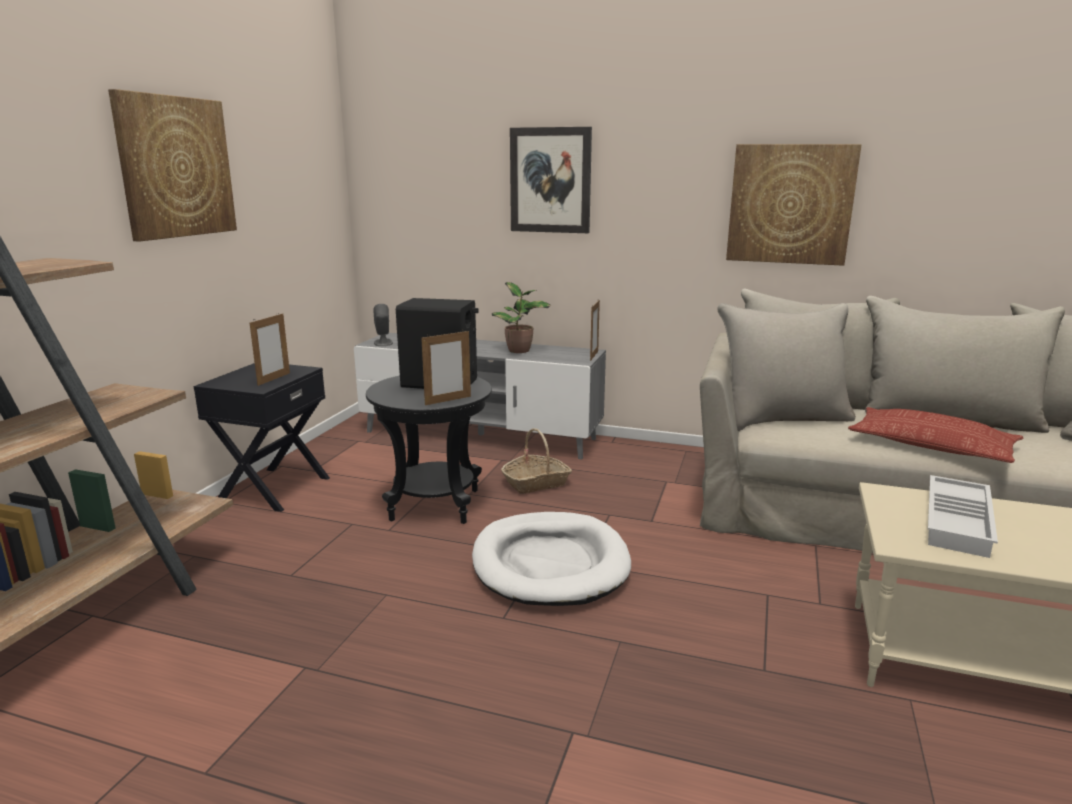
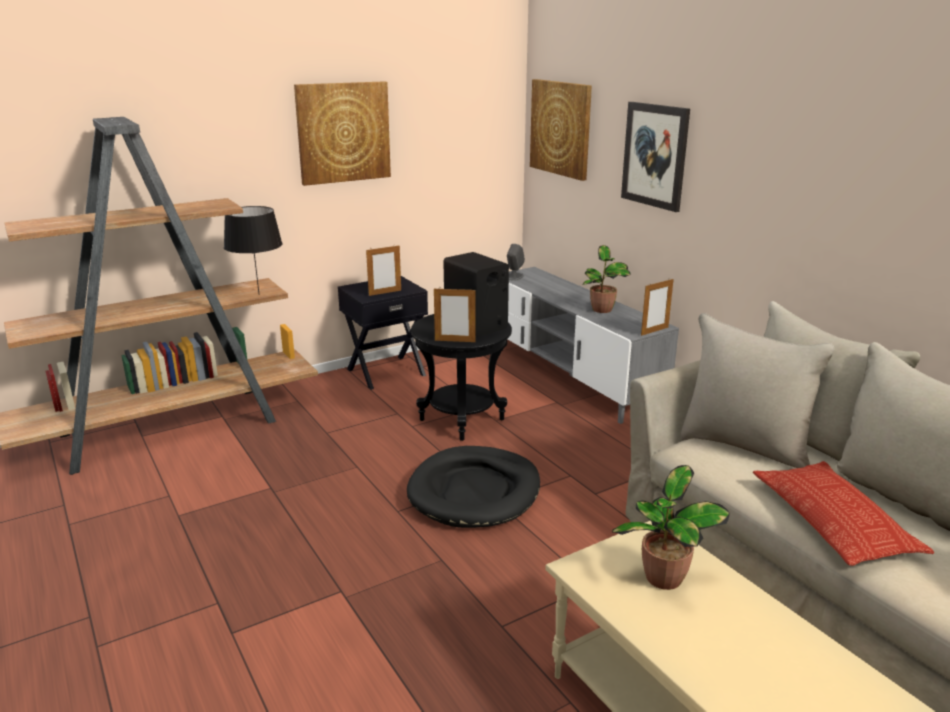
camera: 40 degrees right, 5 degrees up
(140, 400) = (259, 294): none -> black table lamp
(536, 483) = (554, 430): basket -> none
(550, 564) = (475, 491): white dog bed -> black dog bed
(790, 204) = (854, 218): picture -> picture (561, 128)
(959, 523) = (663, 579): white tray -> potted plant

